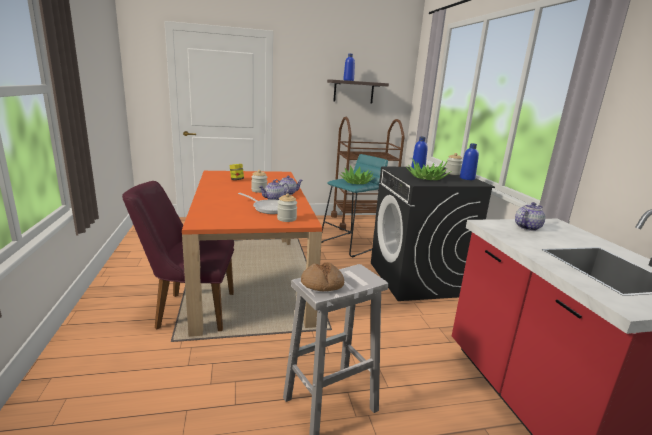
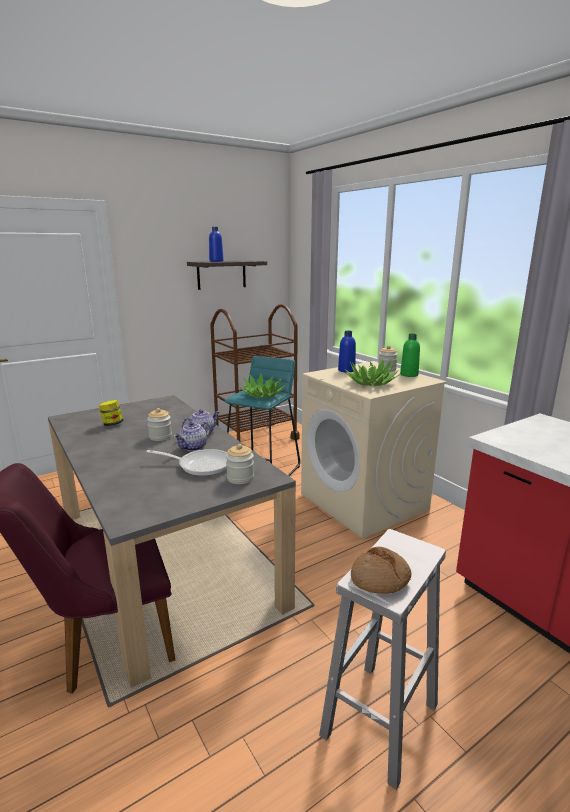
camera: 20 degrees left, 0 degrees up
(250, 277) = (162, 557): orange dining table -> grey dining table
(417, 279) = (364, 502): black washing machine -> beige washing machine
(467, 178) = (409, 375): blue bottle -> green bottle
(526, 227) = (531, 433): teapot -> none

